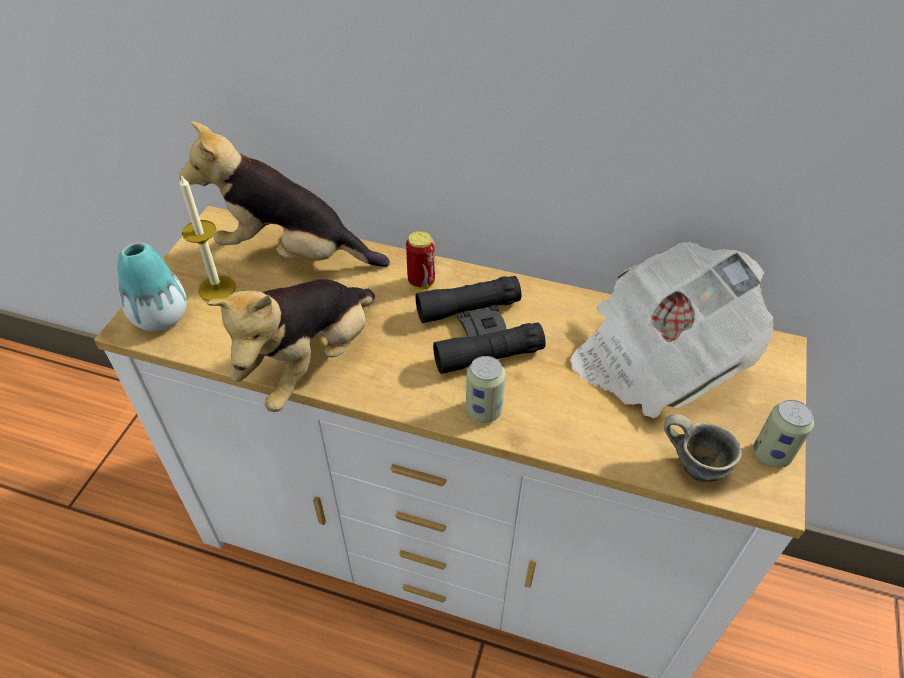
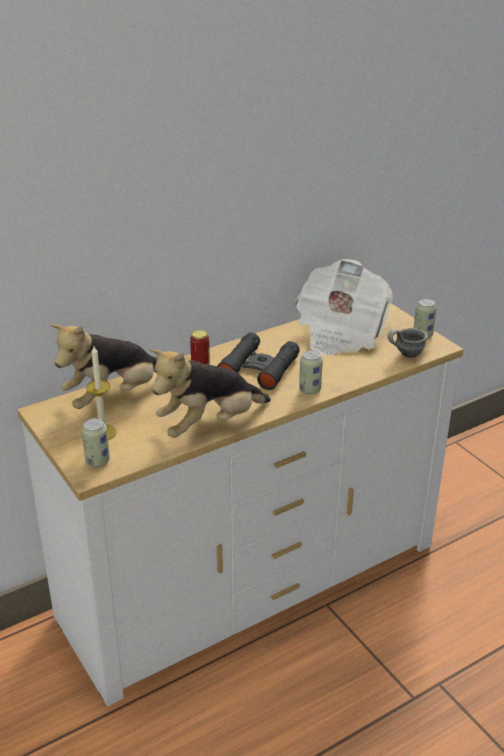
camera: 50 degrees left, 15 degrees down
(161, 317) = (97, 461): vase -> can
(310, 363) = (209, 425): plush toy -> plush toy turned 75 degrees clockwise

